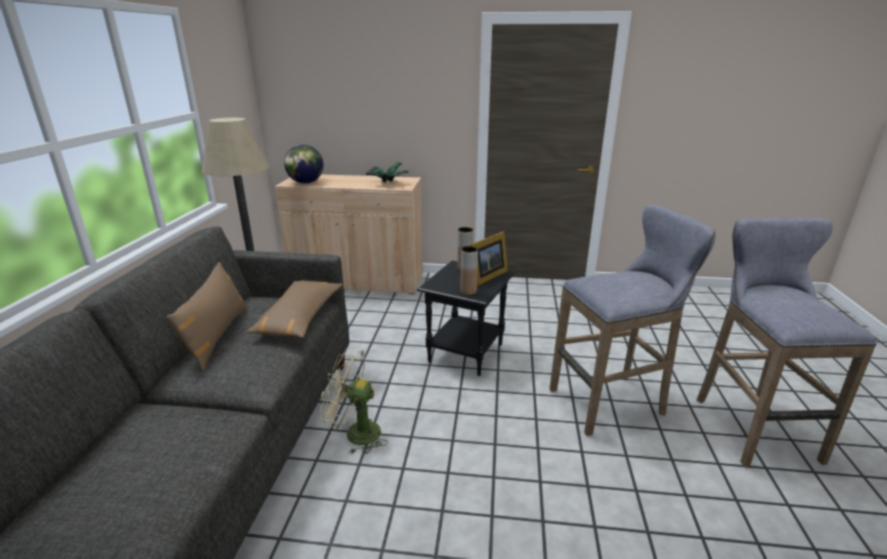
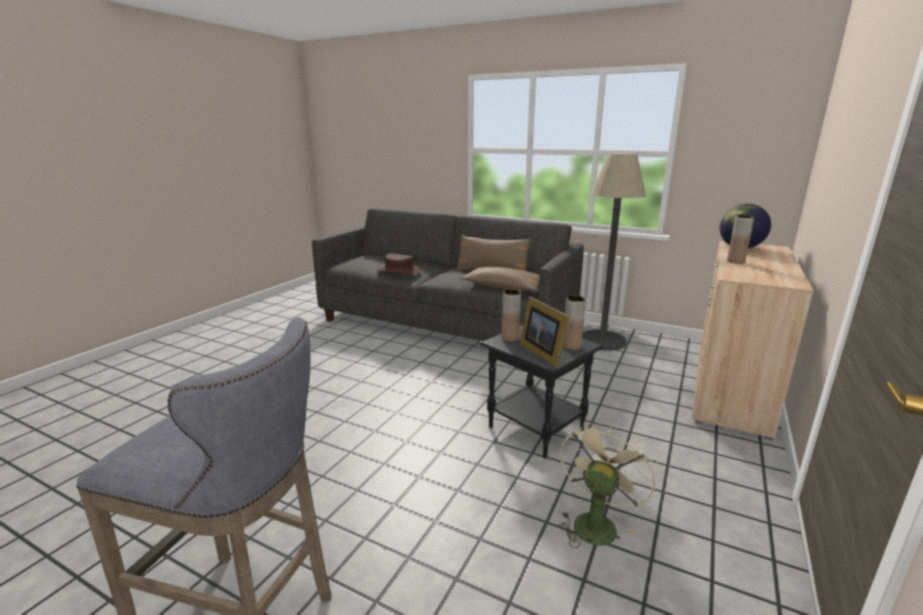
camera: 110 degrees right, 5 degrees down
(193, 443) = (399, 271): none -> brown hat
(355, 433) = (450, 363): beige fan -> beige fan (596, 522)
(356, 185) = (735, 261): none -> brown vase
(387, 183) = (755, 273): potted plant -> none
(611, 401) = (391, 504): grey stool -> none

